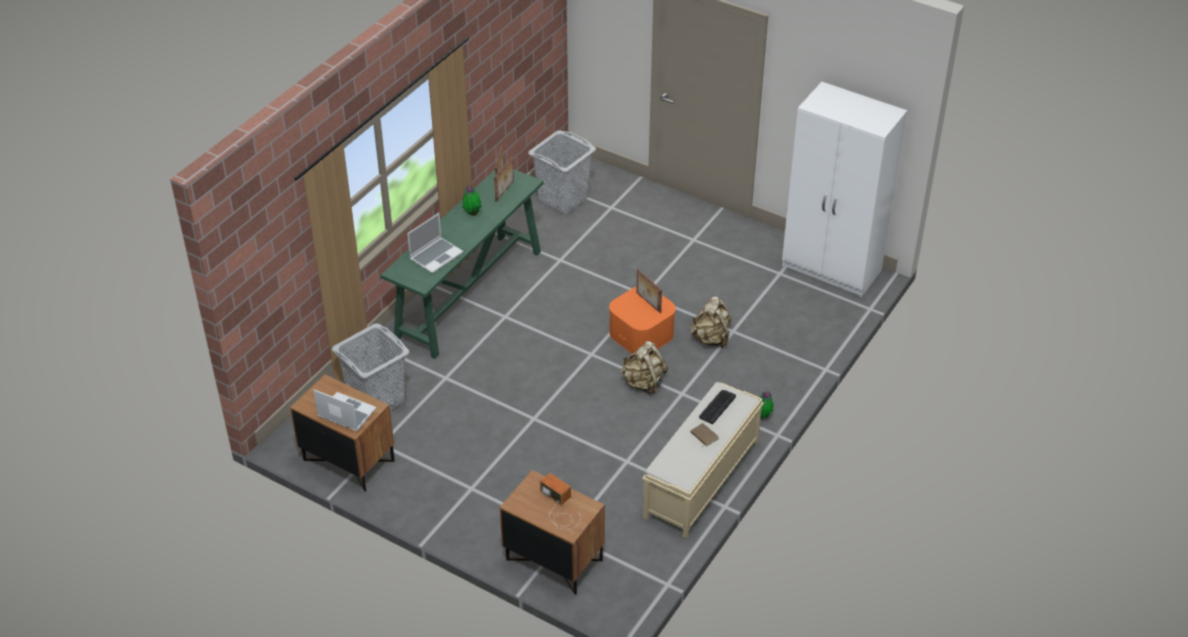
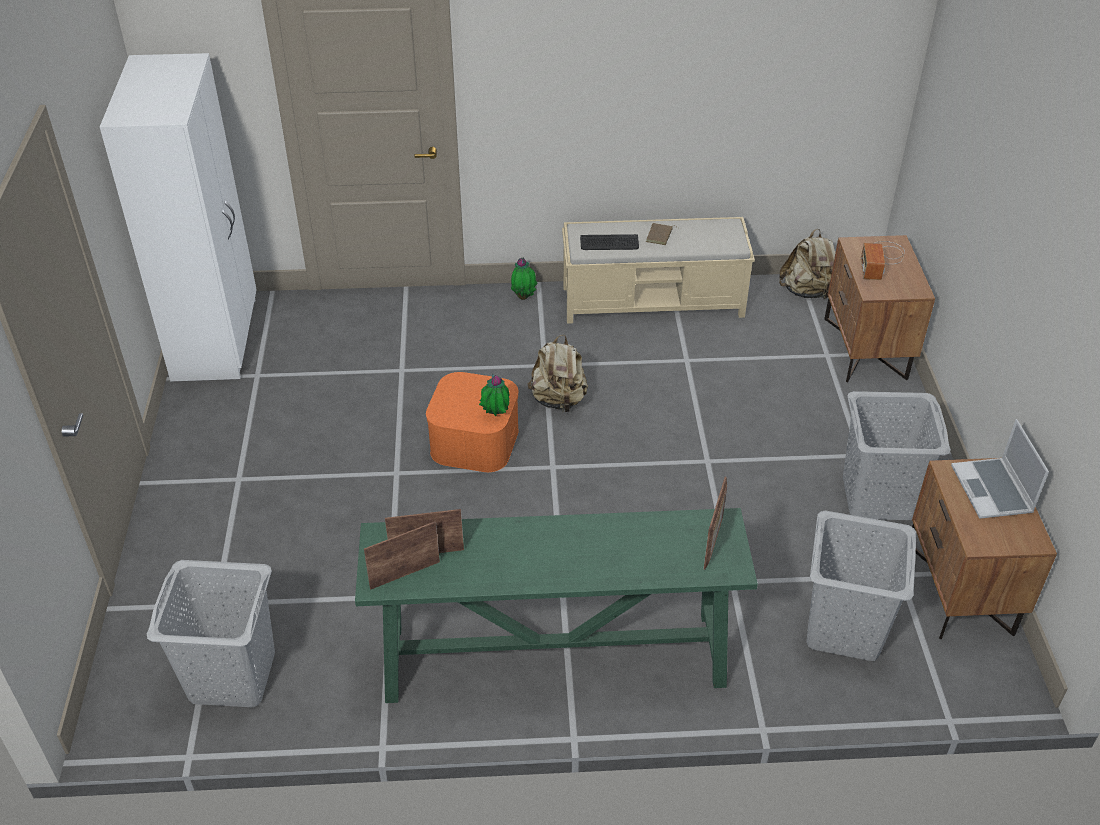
camera: 125 degrees left, 0 degrees up
(435, 472) = (878, 498): none -> grey laundry basket
(436, 256) = (652, 544): laptop -> none
(472, 213) = (517, 559): potted plant -> potted plant (495, 415)
(648, 303) = (460, 400): picture frame -> picture frame (713, 542)
(711, 339) = (431, 381): beige backpack -> beige backpack (808, 292)

